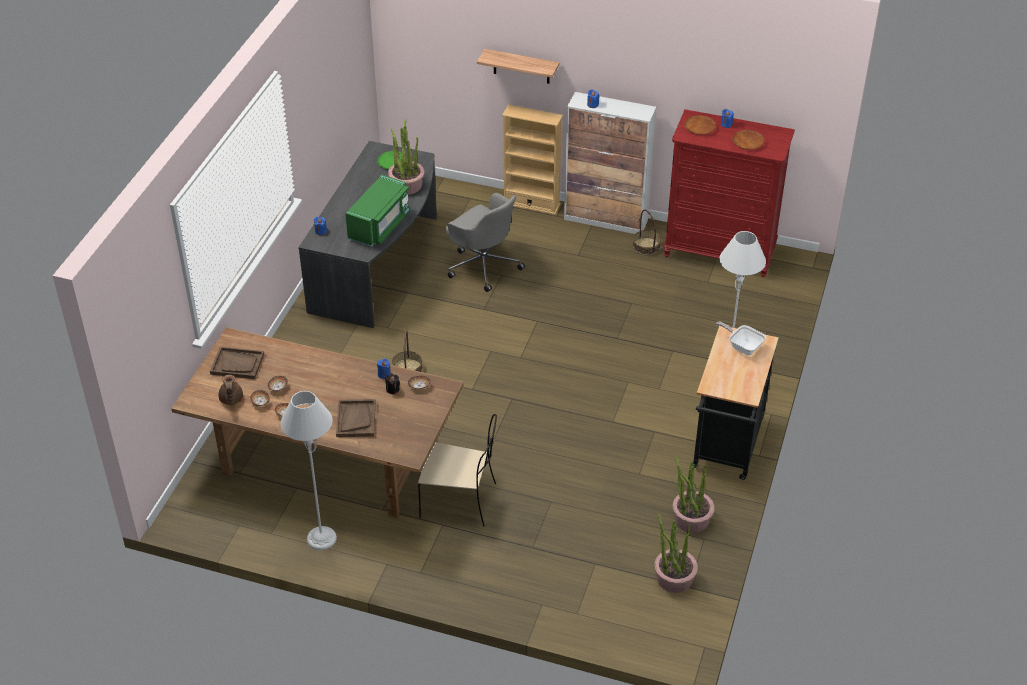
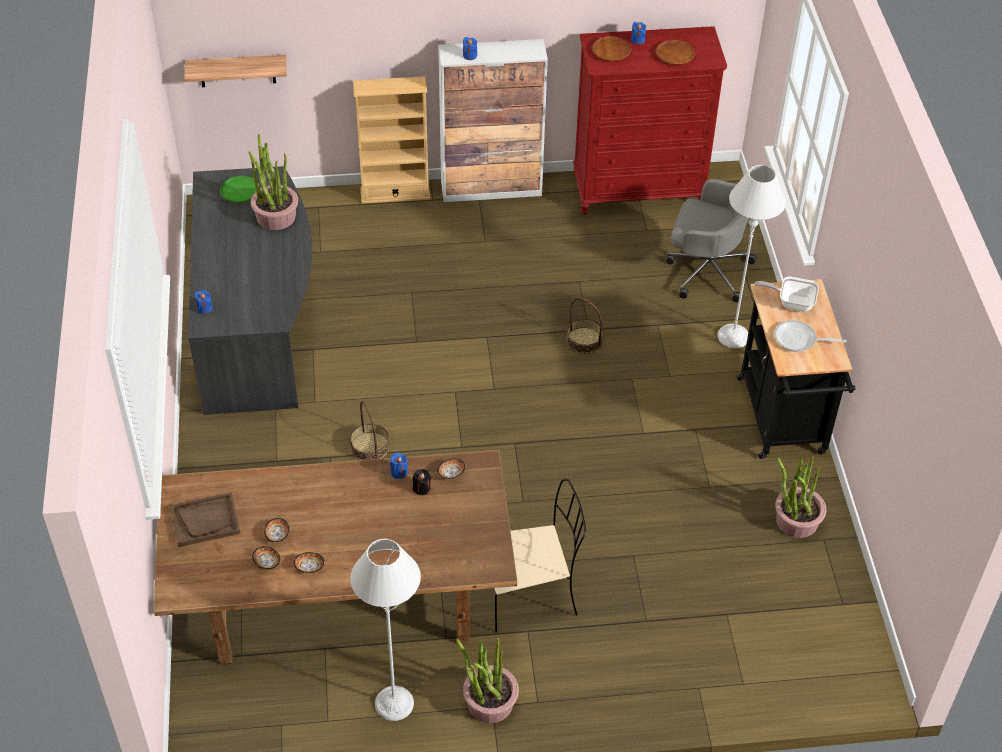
camera: 25 degrees left, 5 degrees up
(231, 400) = (227, 572): brown teapot -> none
(356, 419) = (400, 543): brown tray -> none
(379, 225) = (274, 279): green microwave -> none
(483, 265) = (383, 286): grey office chair -> grey office chair (707, 270)
(521, 66) = (365, 29): shelf -> shelf (237, 71)
(646, 246) = (555, 207): basket -> basket (584, 340)
(674, 578) = (820, 599): potted plant -> potted plant (489, 702)
(730, 374) = (799, 340): none -> frying pan

